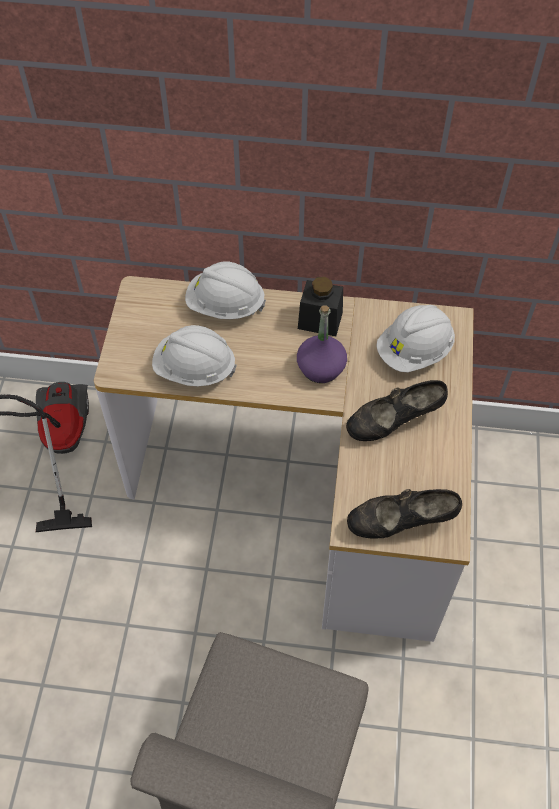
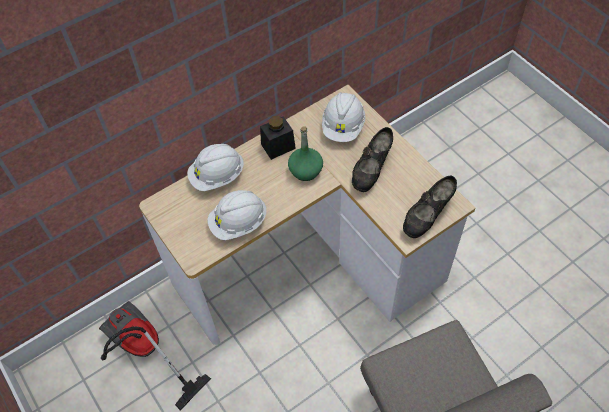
camera: 40 degrees left, 0 degrees up
(320, 368) = (305, 170): purple bottle -> green bottle

